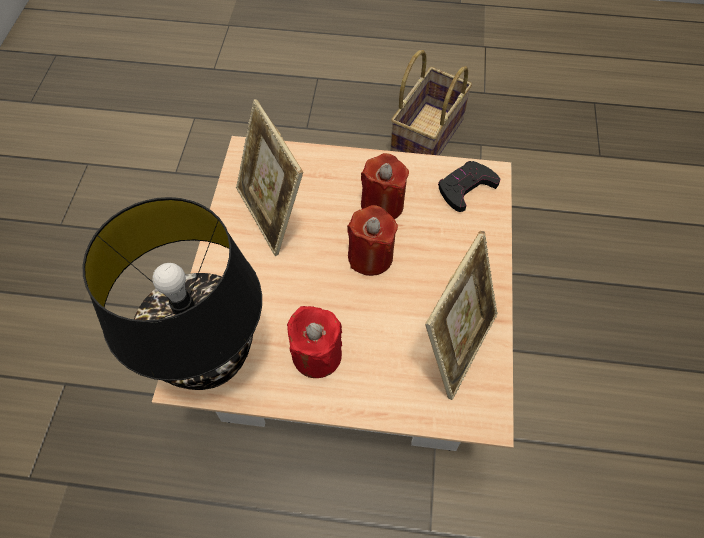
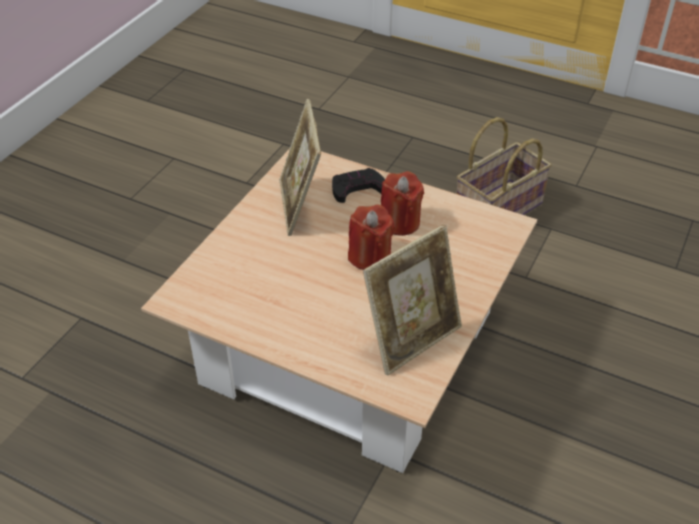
camera: 20 degrees right, 15 degrees down
(211, 359) = (200, 292): black table lamp -> none
(316, 355) = (288, 313): red candle -> none
(466, 188) = (483, 228): black game controller -> black game controller (357, 188)

